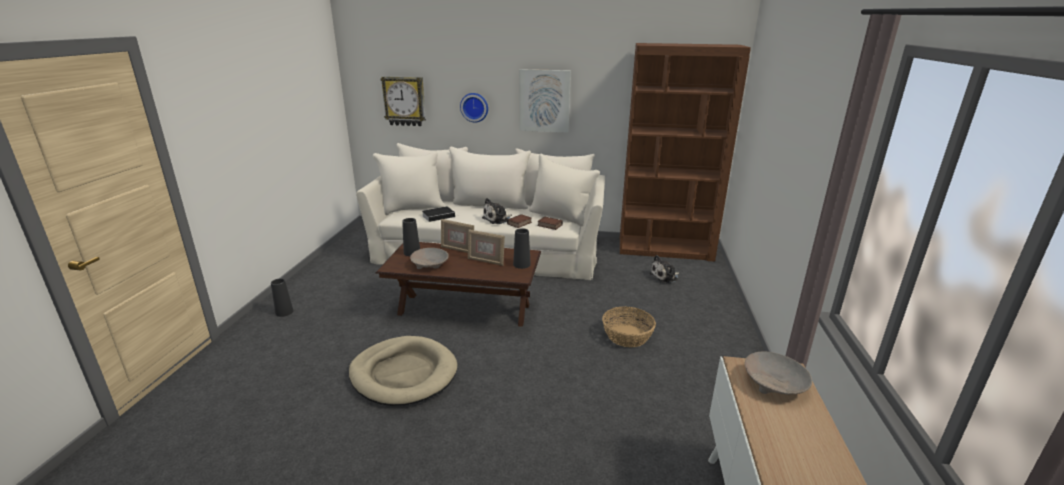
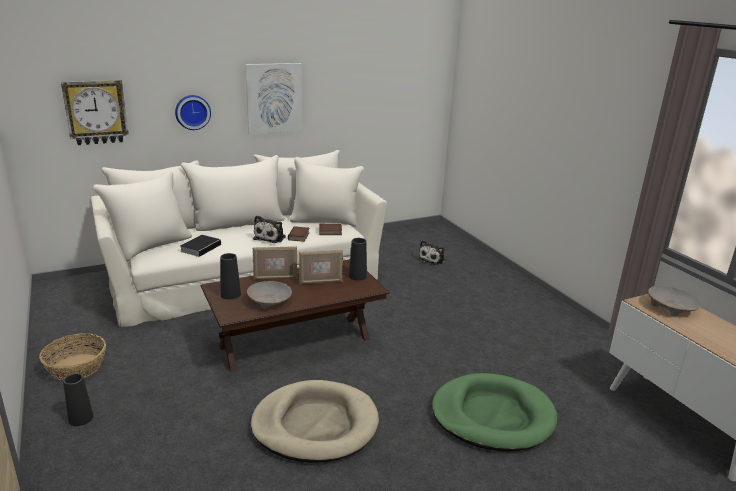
camera: 35 degrees left, 0 degrees up
(549, 429) = (492, 416): none -> green dog bed
(626, 336) = (460, 319): basket -> basket (76, 367)
(665, 249) = (405, 234): brown bookcase -> none

